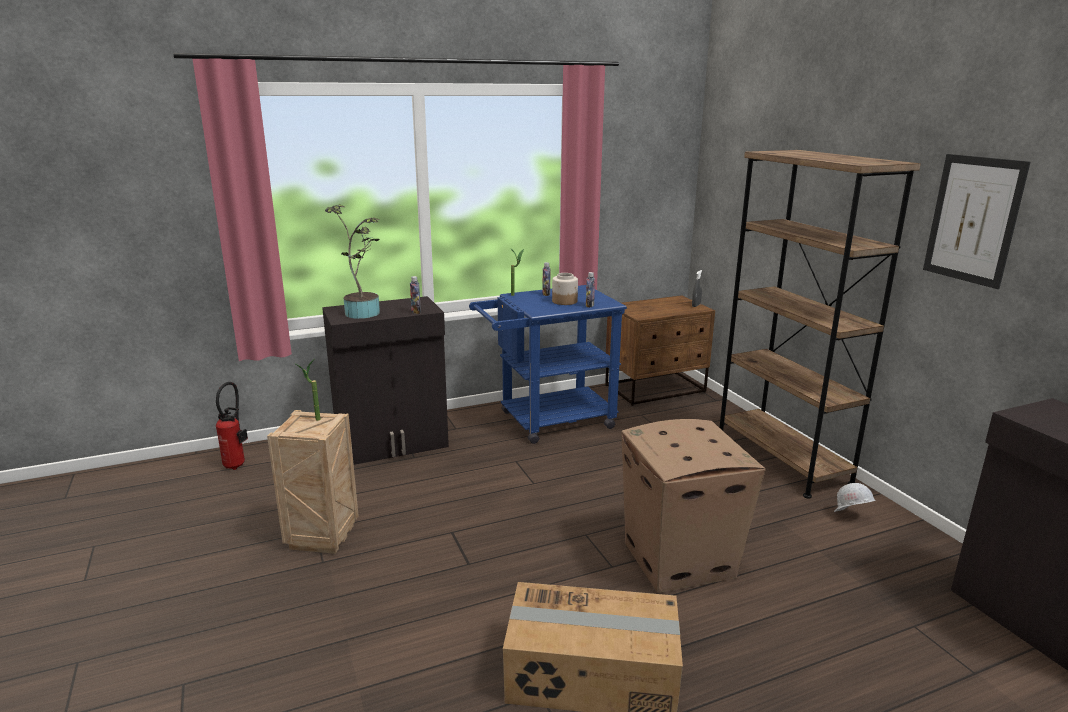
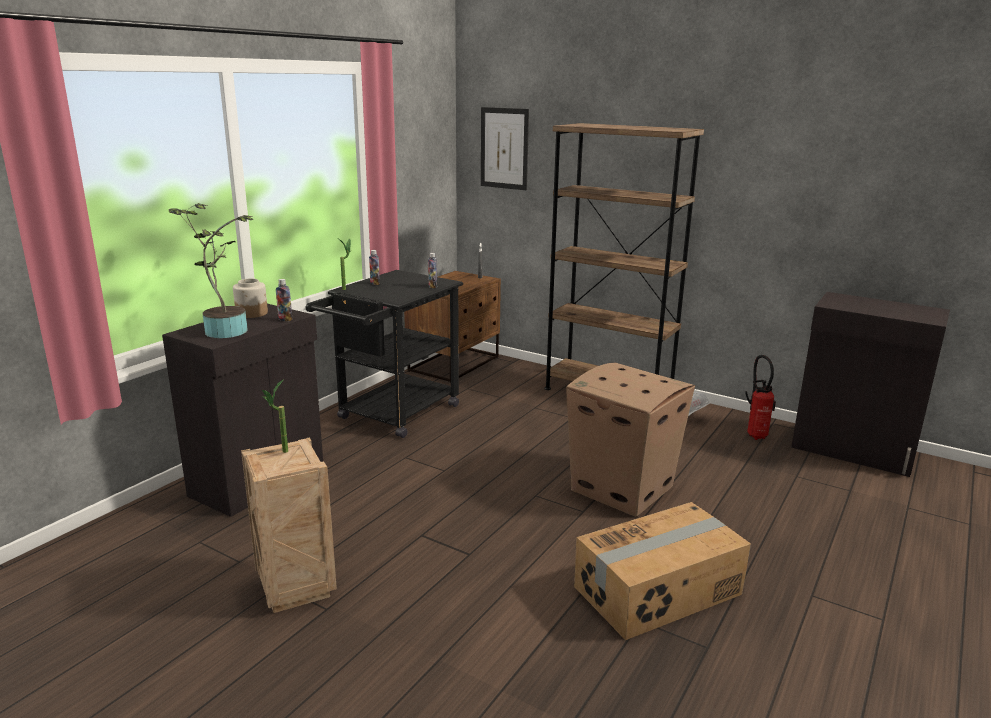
camera: 35 degrees left, 0 degrees up
(238, 464) = (86, 559): fire extinguisher -> fire extinguisher (756, 435)
(547, 421) = (392, 415): blue cart -> black cart
(565, 301) = (404, 287): jar -> jar (252, 313)
(973, 220) = (750, 170): picture -> picture (504, 148)

